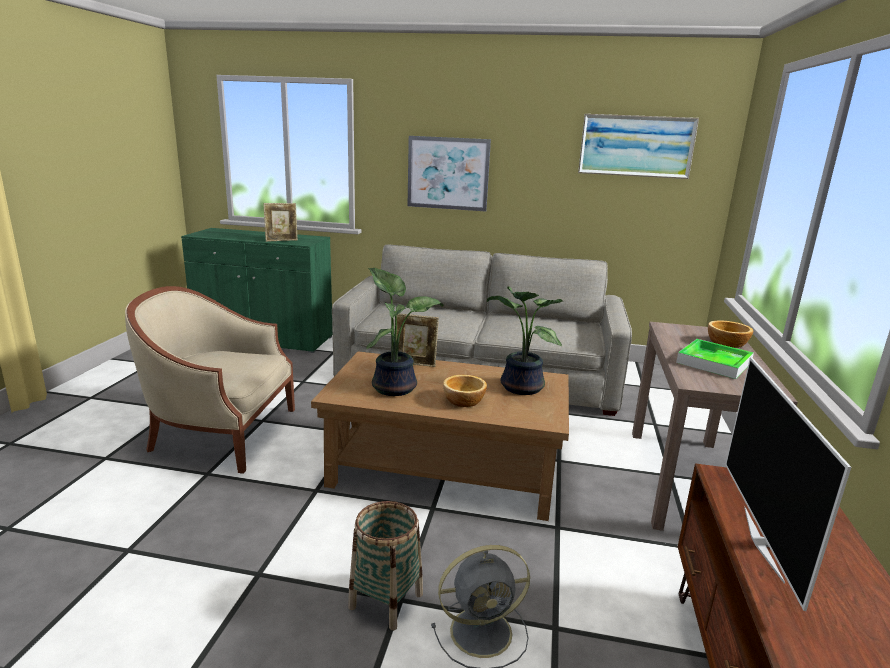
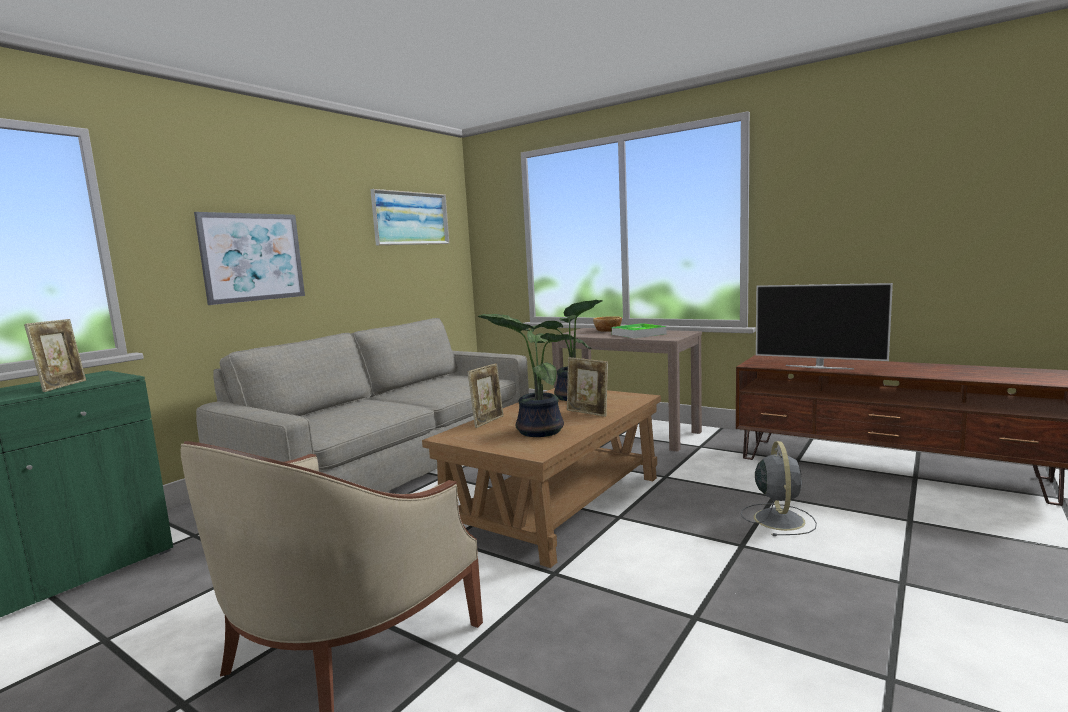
camera: 65 degrees left, 10 degrees down
(386, 600) = (742, 551): basket -> none
(464, 401) = (587, 413): bowl -> picture frame

